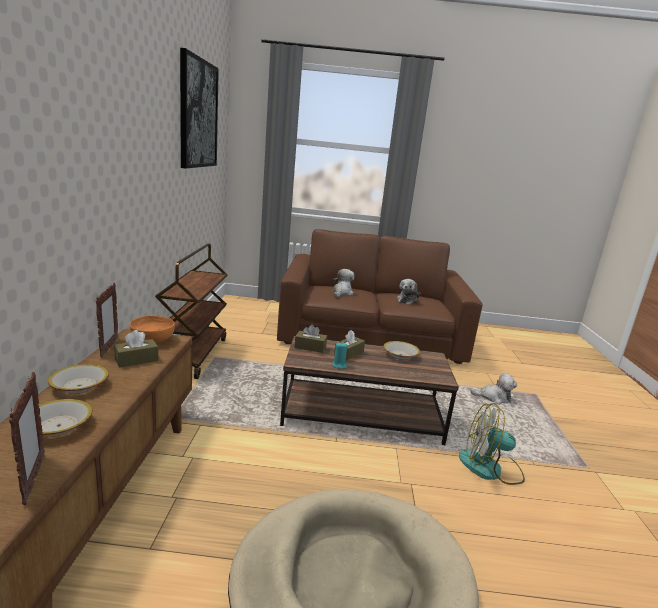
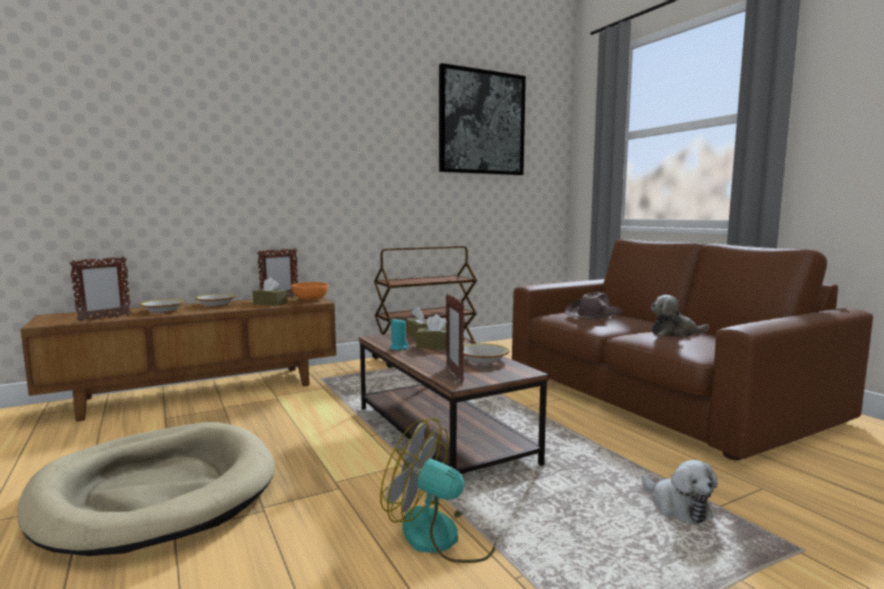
camera: 60 degrees right, 10 degrees down
(341, 293) = (593, 314): plush toy -> brown hat
(423, 373) = (454, 374): none -> picture frame
(490, 468) = (444, 536): fan -> fan turned 45 degrees counterclockwise

